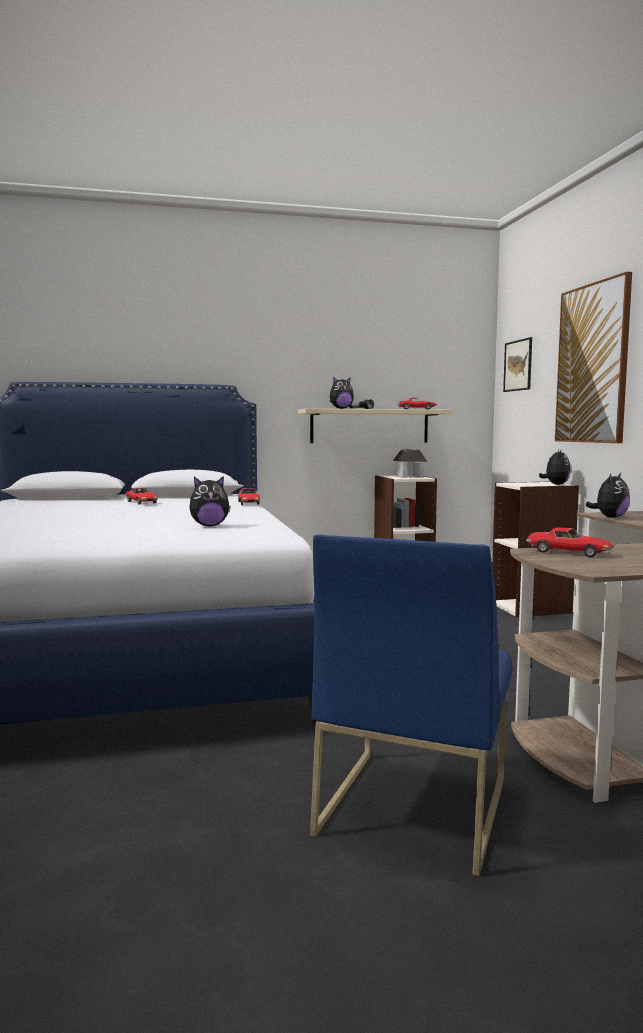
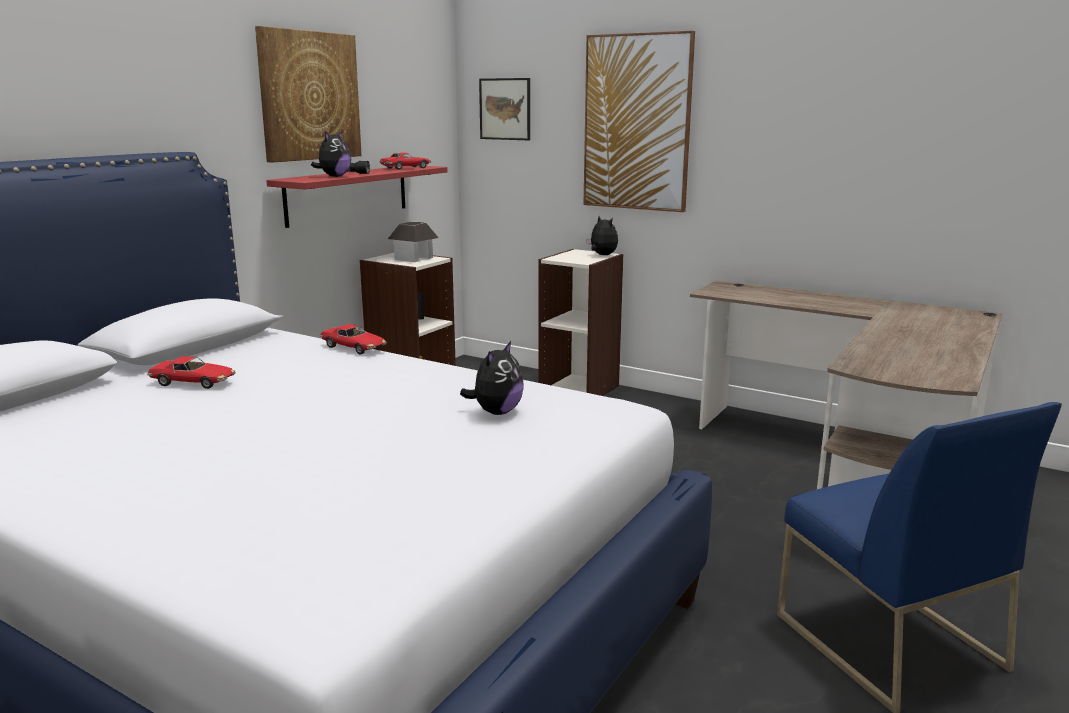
camera: 45 degrees left, 10 degrees up
(341, 356) = (309, 96): none -> picture
(369, 426) = (348, 194): beige shelf -> red shelf
(569, 552) = (874, 362): toy car -> none
(609, 517) = (733, 297): plush toy -> none

